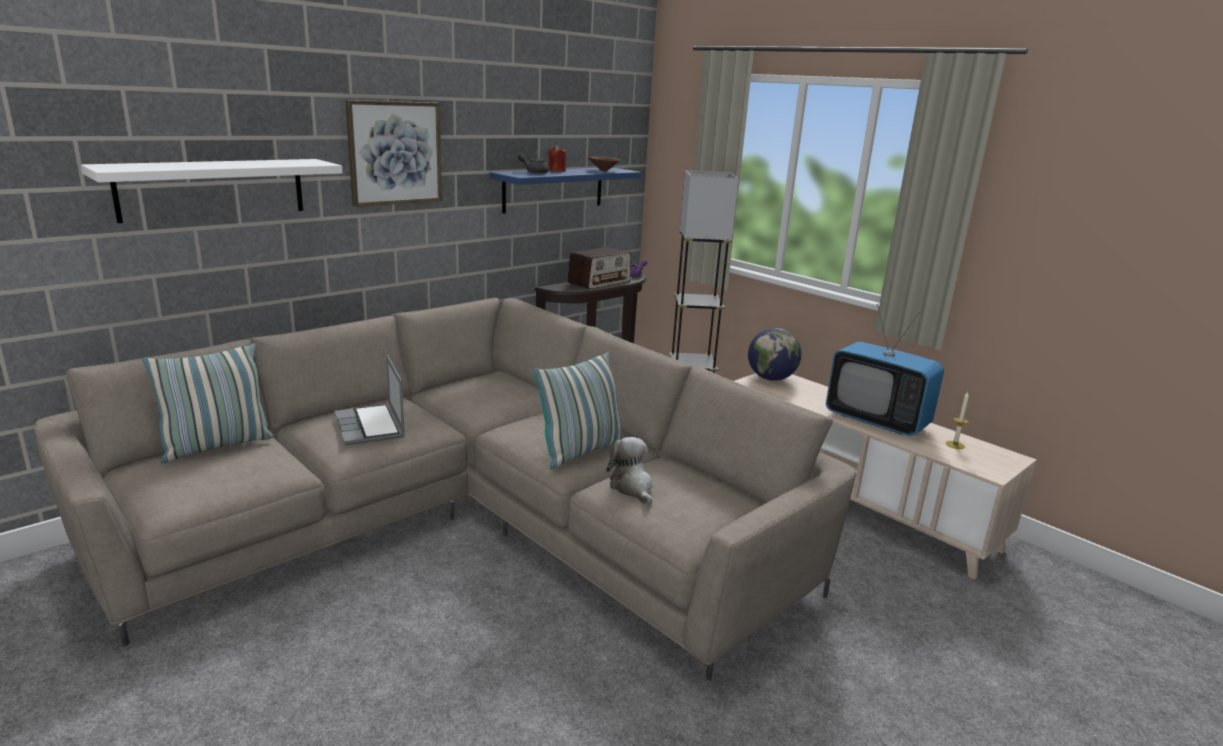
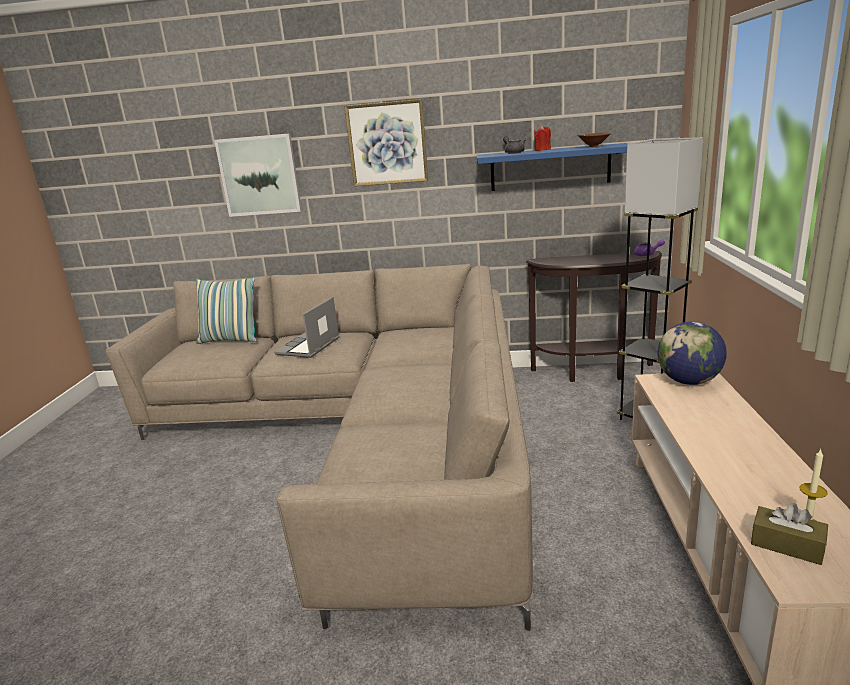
camera: 50 degrees right, 0 degrees up
(213, 189) = (259, 175): white shelf -> picture
(580, 451) = (391, 398): pillow -> none
(599, 282) = (594, 258): radio -> none
(632, 487) = (371, 436): plush toy -> none
(876, 421) = (738, 460): television -> none
(964, 457) = (787, 545): none -> brown tissue box

